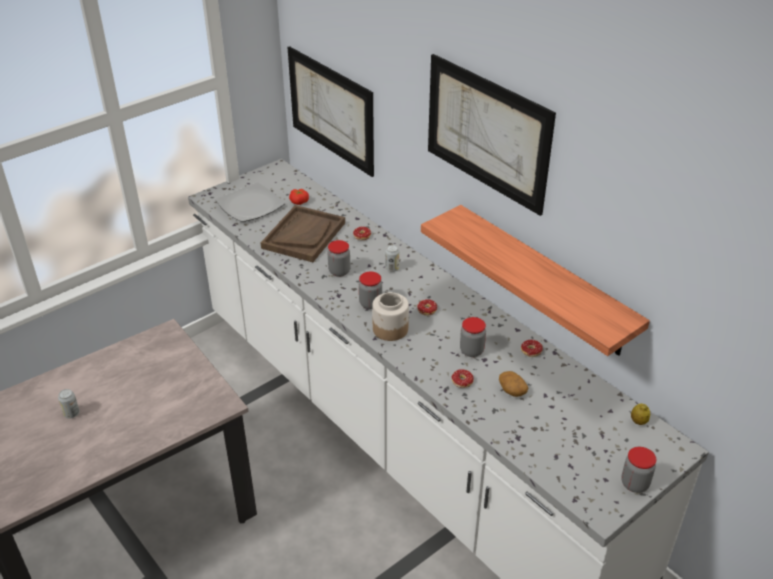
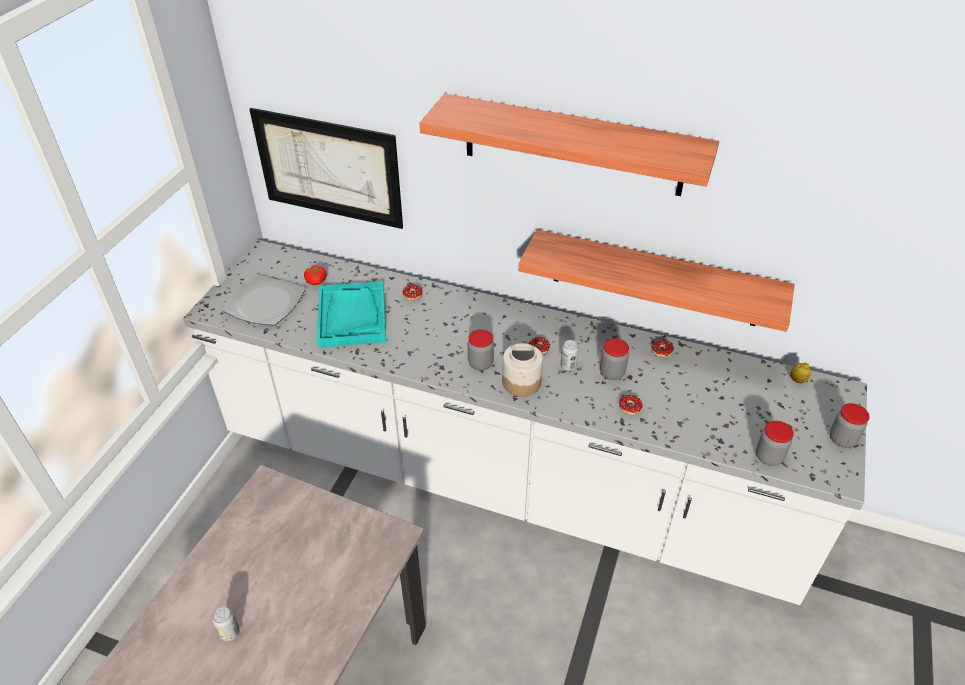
camera: 30 degrees left, 5 degrees up
(303, 235) = (351, 316): brown tray -> turquoise tray
(339, 271) = (421, 341): jar -> jar (768, 457)
(392, 268) = (470, 318): can -> can (568, 366)
(487, 133) = (573, 145): picture -> shelf
(512, 390) = (677, 396): potato -> none

